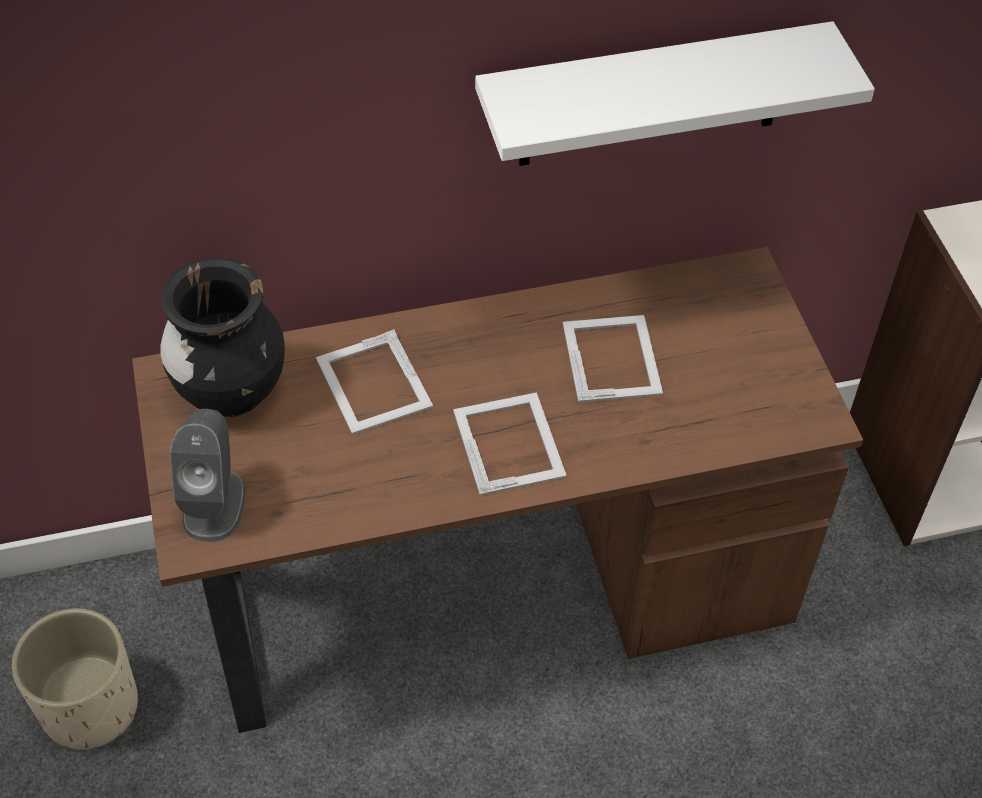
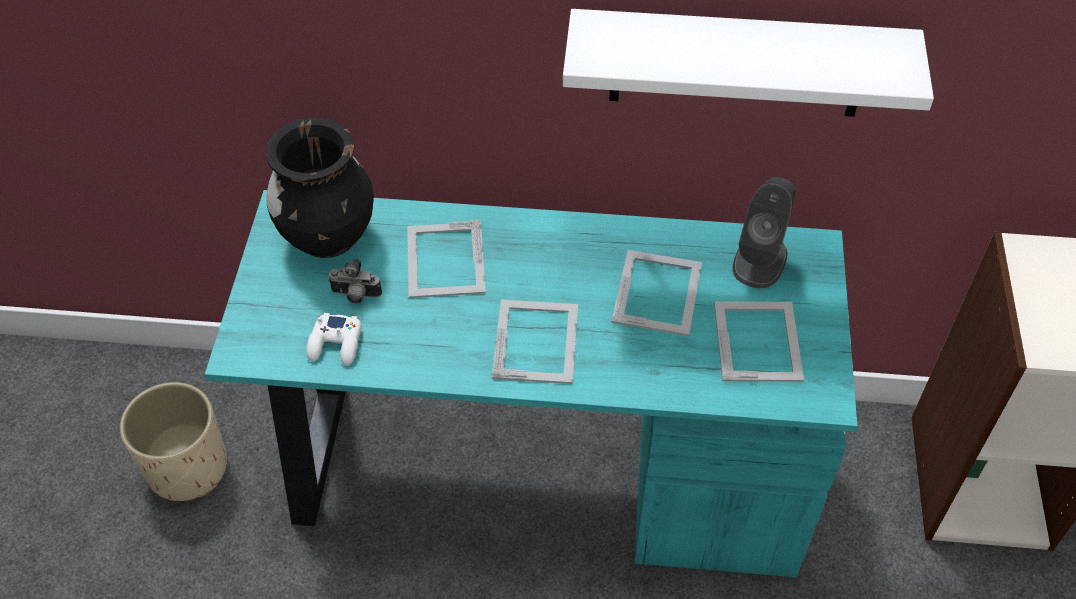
camera: 20 degrees right, 0 degrees up
(214, 504) = (273, 324): grey speaker -> grey speaker (760, 260)
(292, 448) = (355, 296): none -> camera
(294, 506) = (336, 344): none -> white game controller
(487, 588) = (538, 467): brown desk -> turquoise desk
(733, 380) = (758, 340): none -> picture frame

